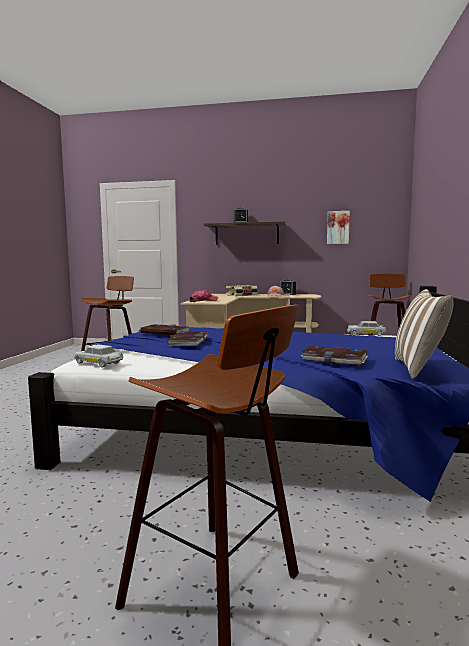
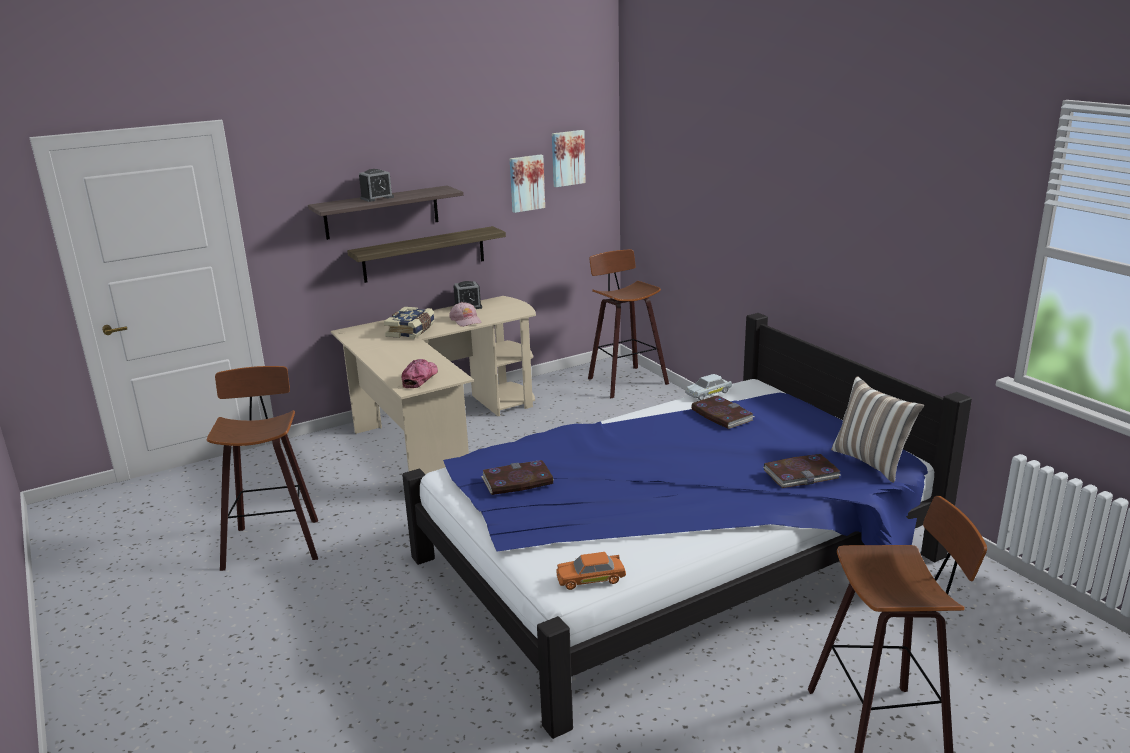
camera: 40 degrees left, 15 degrees up
(98, 363) = (591, 578): white toy car -> orange toy car
(188, 341) = (601, 493): book -> book (721, 415)
(268, 261) = (424, 254): none -> shelf
(368, 215) = (567, 158): none -> picture

